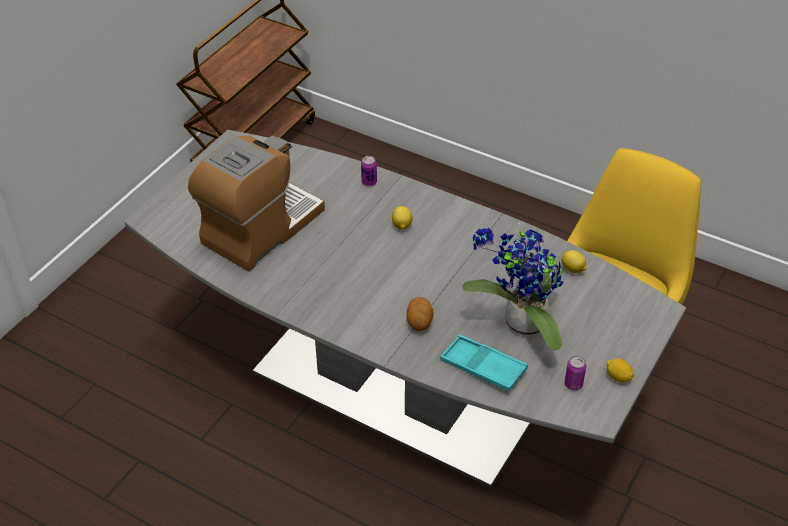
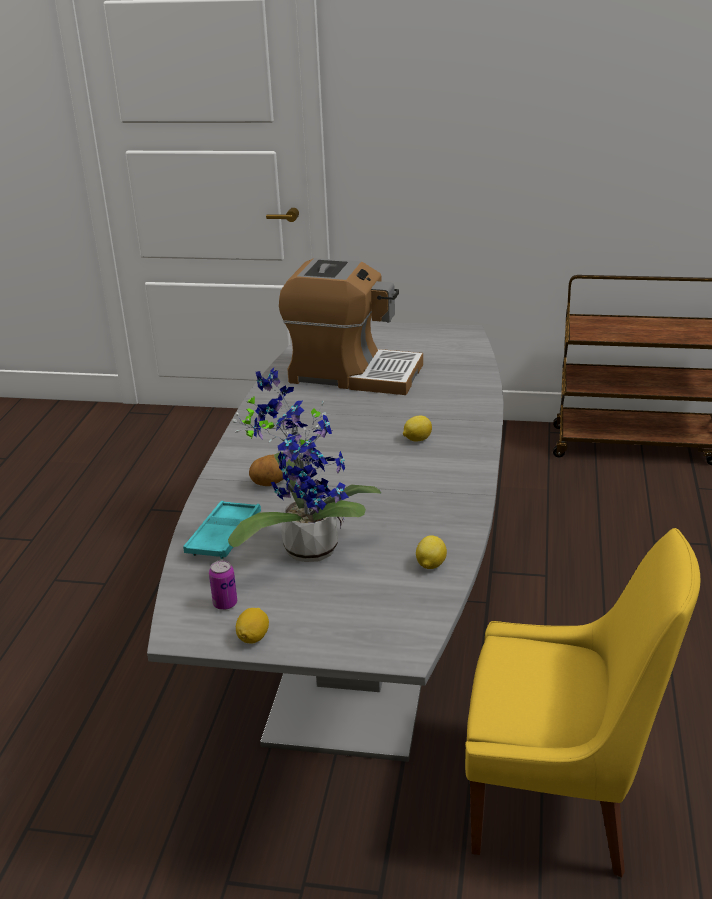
camera: 70 degrees right, 15 degrees down
(369, 182) = (471, 406): can -> none

